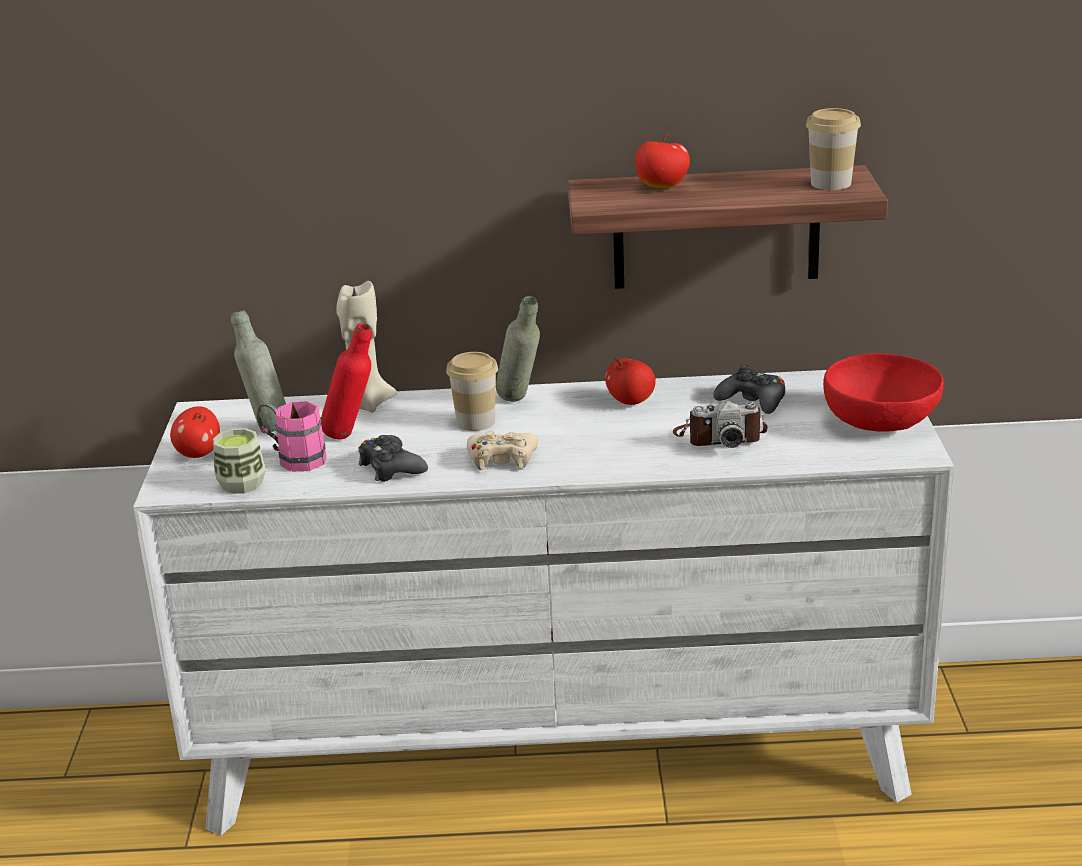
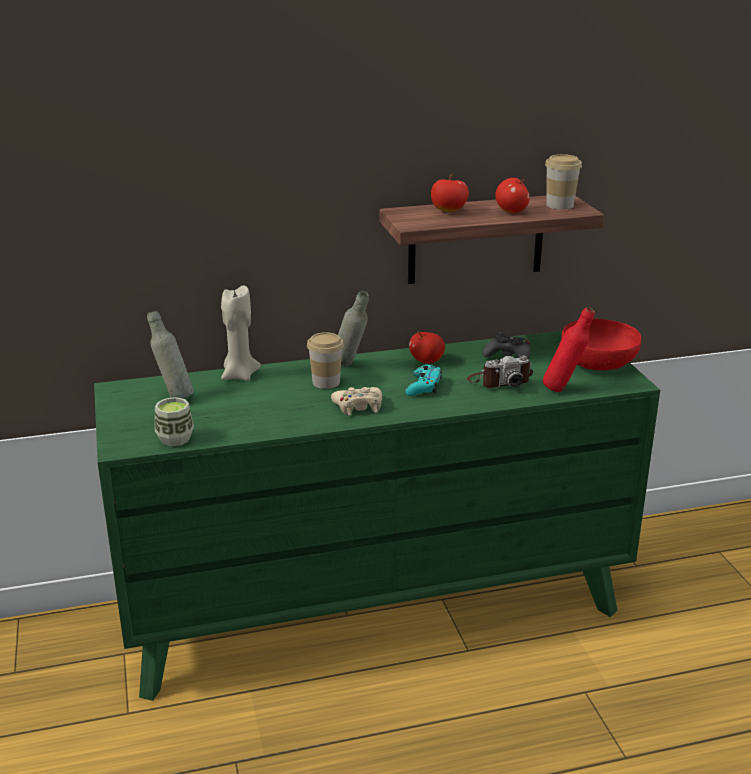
camera: 15 degrees left, 0 degrees up
(198, 454) = (130, 419): apple -> apple (511, 211)
(293, 459) = (205, 418): pink mug -> none
(352, 436) = (241, 399): red bottle -> red bottle (564, 389)
(391, 467) = (281, 418): black game controller -> none
(558, 750) = (376, 608): white dresser -> green dresser
(607, 437) = (424, 386): none -> turquoise game controller

